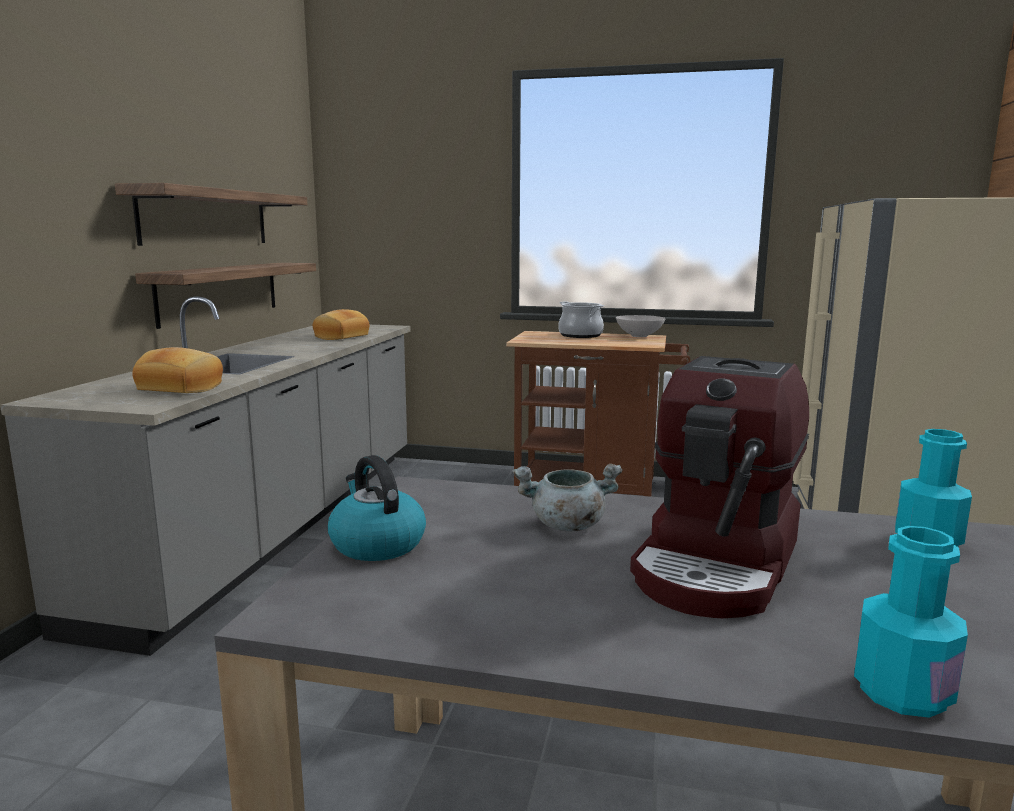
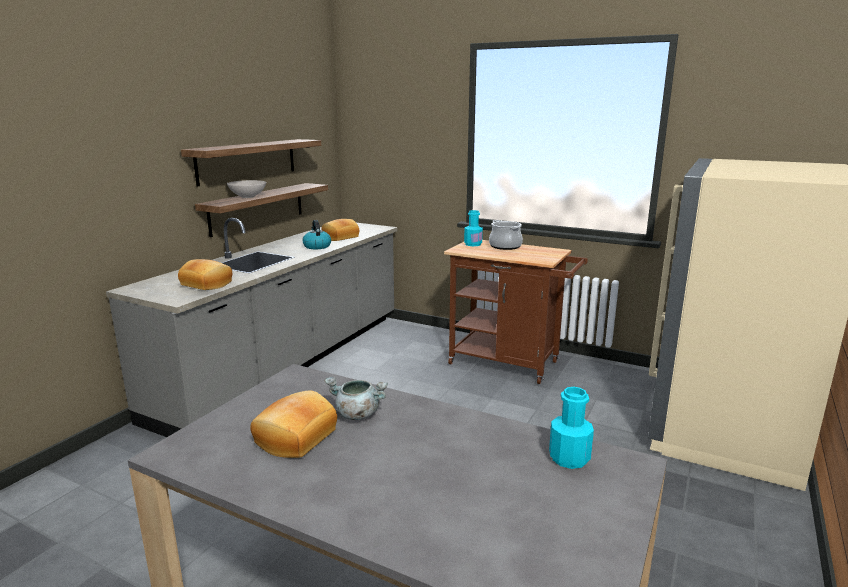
camera: 15 degrees right, 5 degrees up
(376, 544) = (242, 413): kettle -> kettle (317, 246)
(498, 565) = (294, 437): none -> bread
(639, 336) = (548, 250): white bowl -> white bowl (247, 197)
(719, 564) = (417, 455): coffee machine -> none
(902, 692) = (429, 554): turquoise bottle -> turquoise bottle (473, 244)

